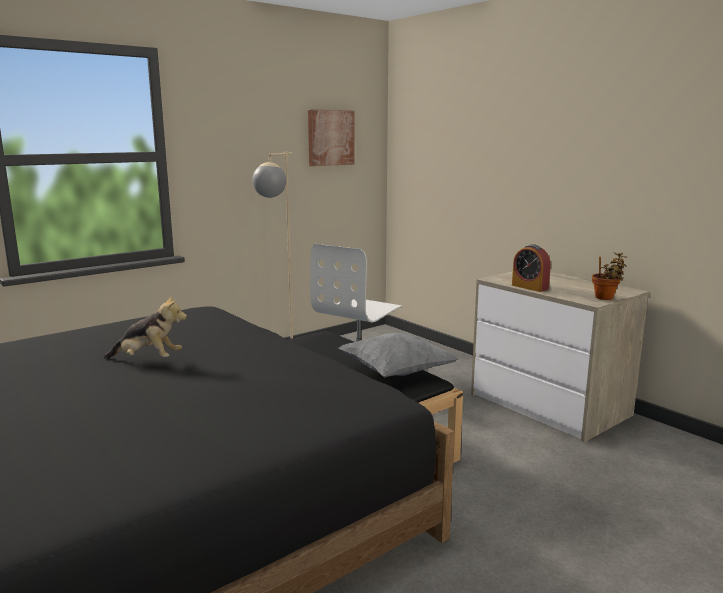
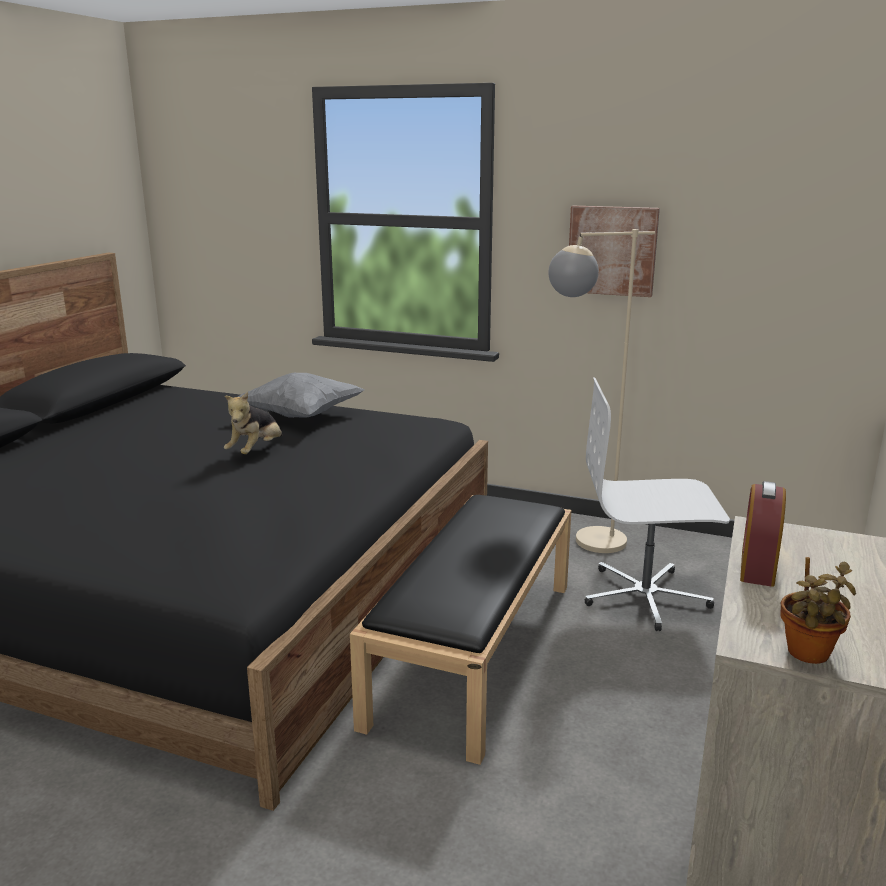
camera: 60 degrees right, 5 degrees up
(148, 359) = (256, 451): plush toy -> plush toy turned 45 degrees clockwise
(330, 138) = (774, 209): picture -> picture (612, 250)
(396, 372) = (461, 591): grey pillow -> grey pillow (302, 416)

